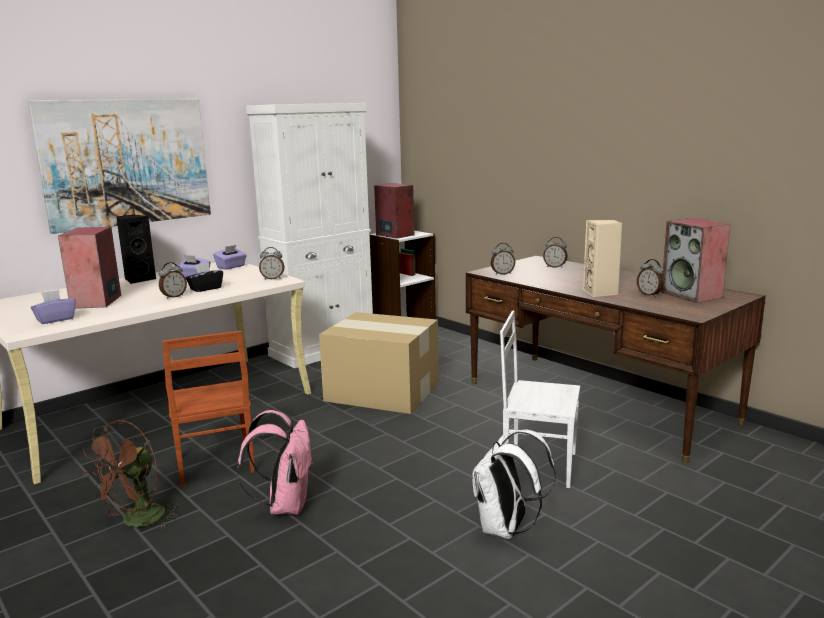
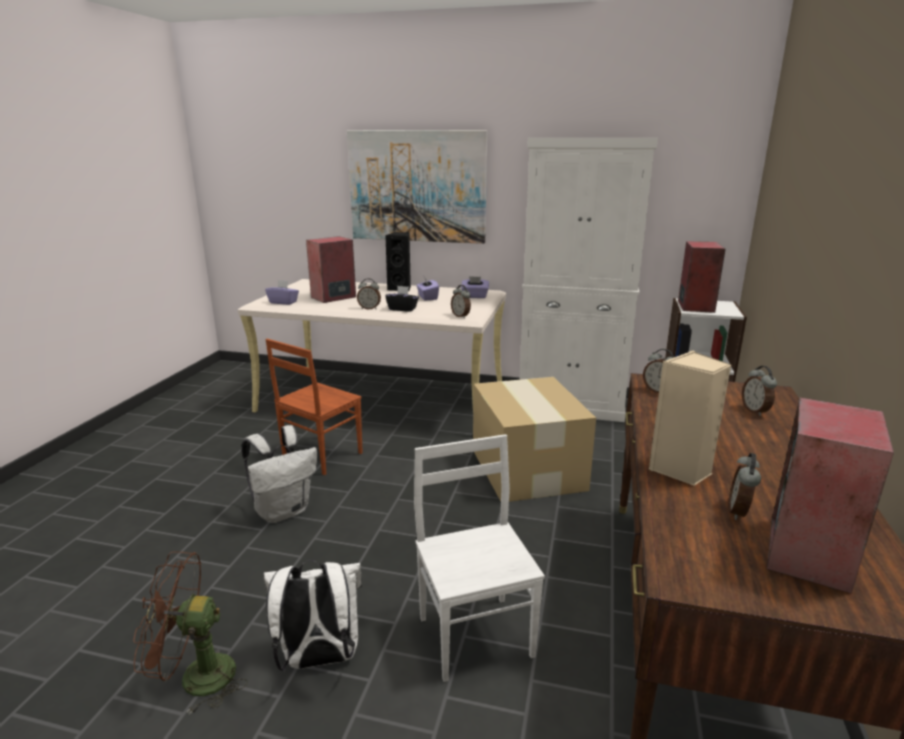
camera: 55 degrees right, 5 degrees up
(137, 522) = (226, 465): brown fan -> brown fan (195, 678)
(285, 505) = (283, 511): pink backpack -> white backpack

